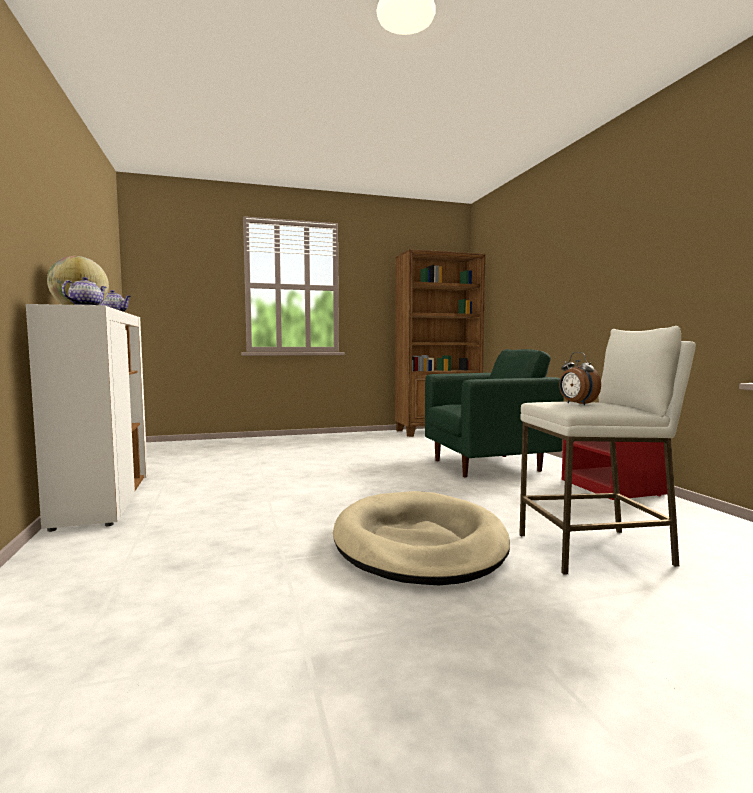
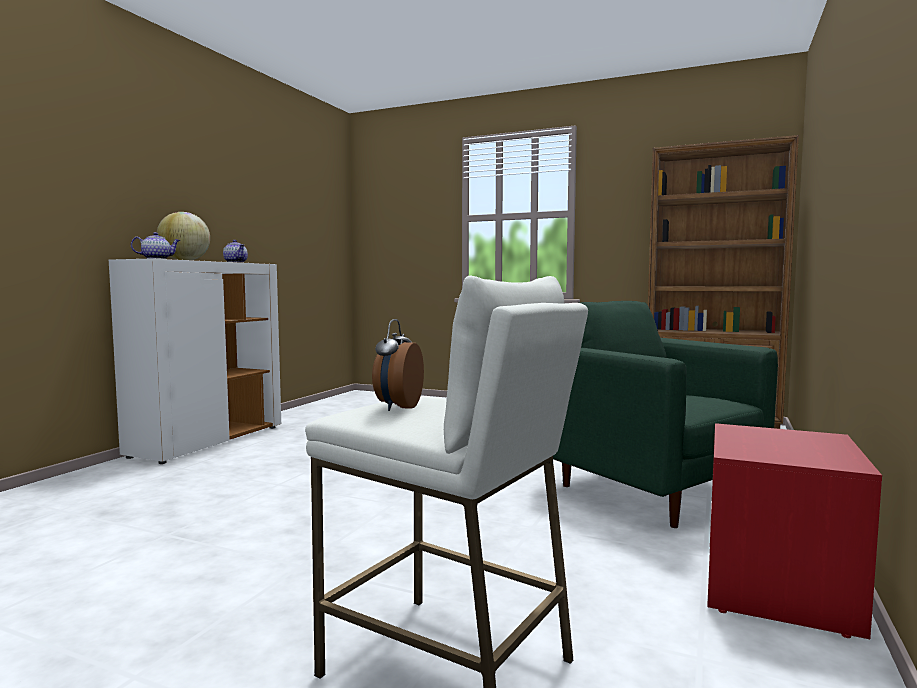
camera: 40 degrees right, 0 degrees up
(419, 544) = (293, 565): beige dog bed -> none
(487, 465) = (649, 492): green armchair -> green armchair turned 150 degrees counterclockwise

